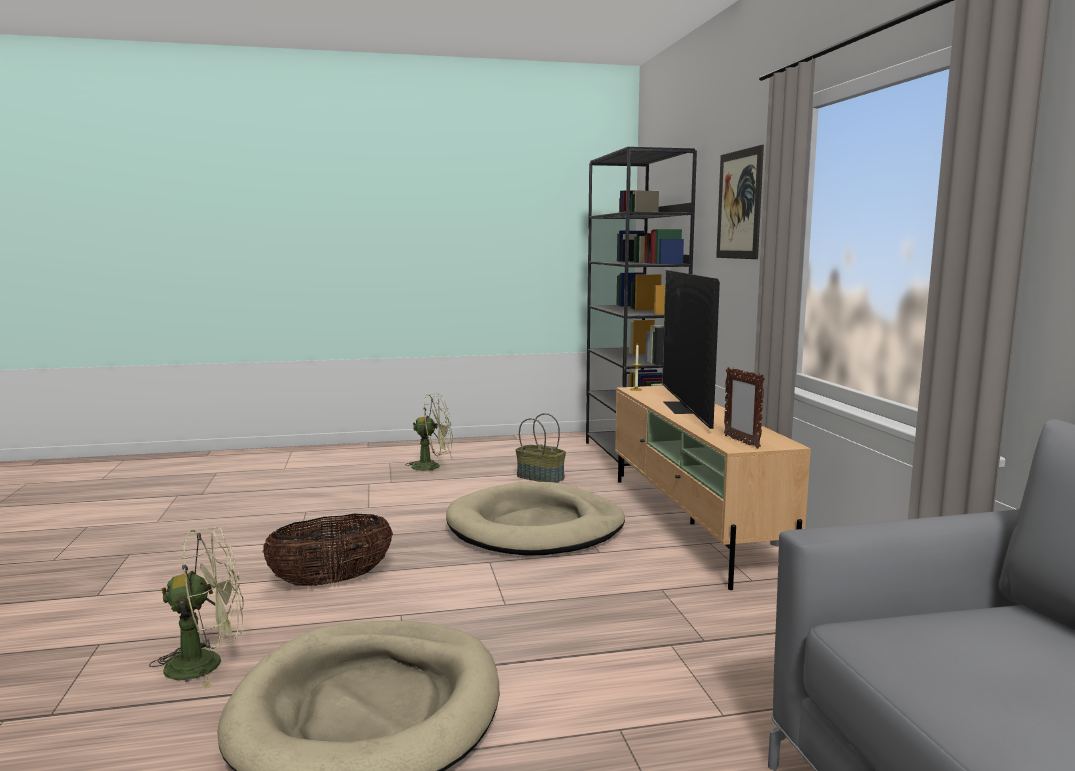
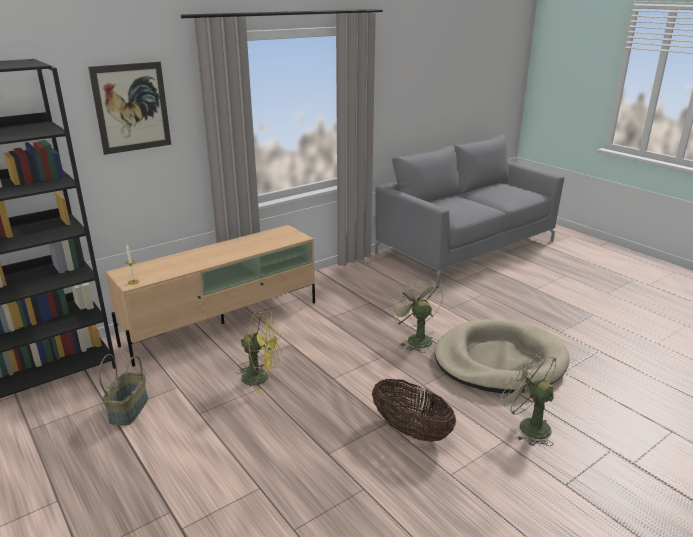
camera: 115 degrees left, 15 degrees up
(432, 467) = (99, 502): green fan -> green fan (415, 339)
(536, 527) = (261, 377): beige dog bed -> yellow fan
(685, 407) = (202, 258): television -> none
(741, 442) = (288, 237): picture frame -> none

